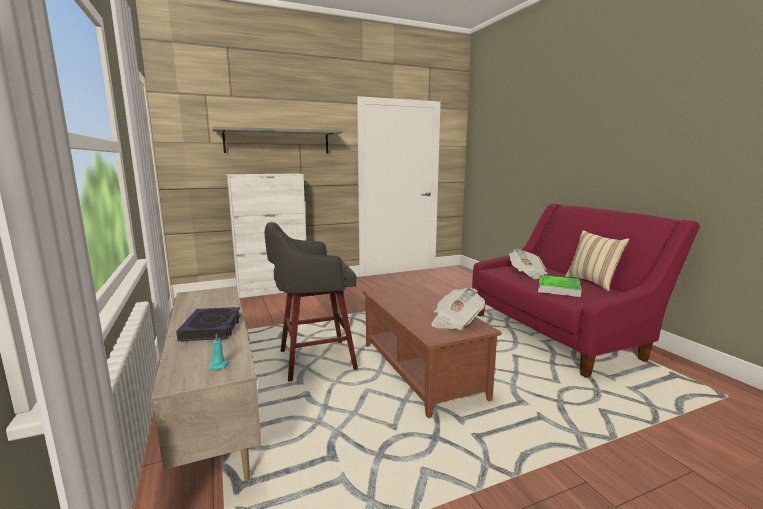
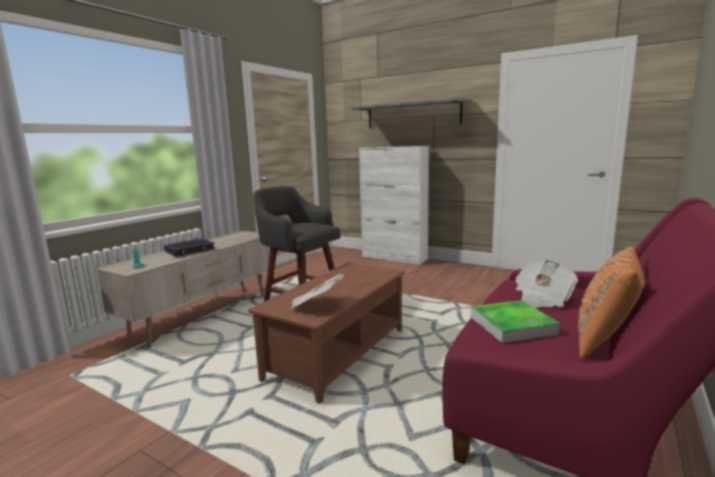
camera: 55 degrees right, 0 degrees up
(592, 282) = (604, 342): beige pillow -> orange pillow

